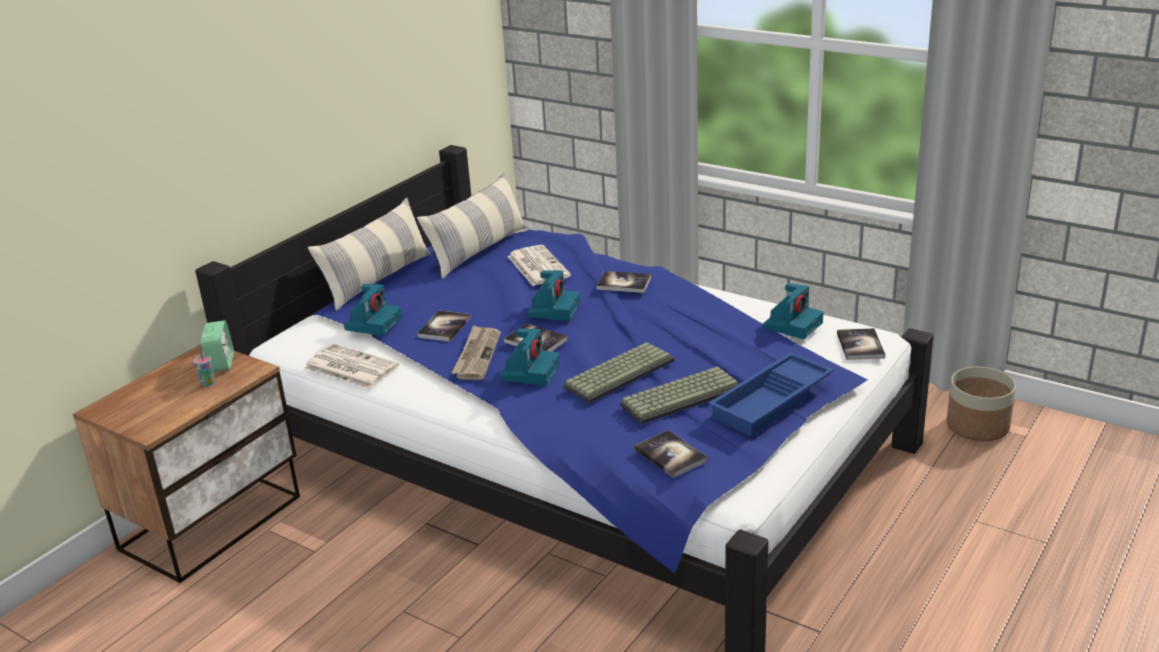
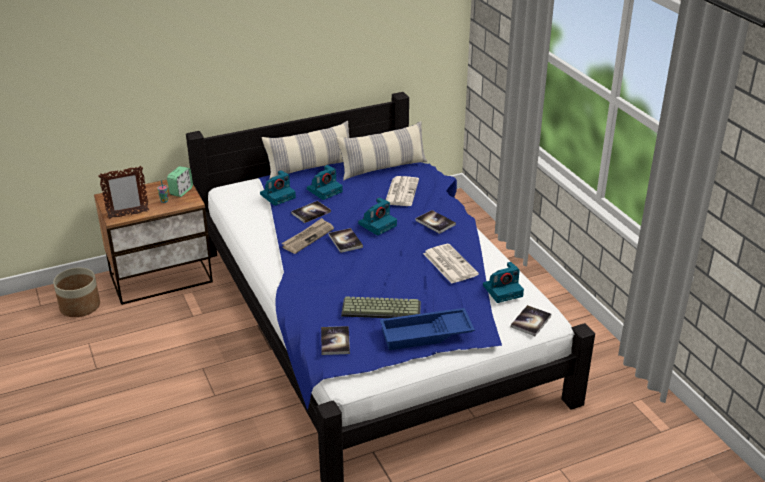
camera: 30 degrees right, 5 degrees up
(168, 419) = (128, 215): none -> picture frame
(349, 367) = (243, 218): newspaper -> newspaper (449, 264)
(530, 371) = (322, 259): camera -> camera (325, 190)
(619, 372) = (366, 280): keyboard -> none
(977, 426) = (635, 411): planter -> planter (79, 306)

